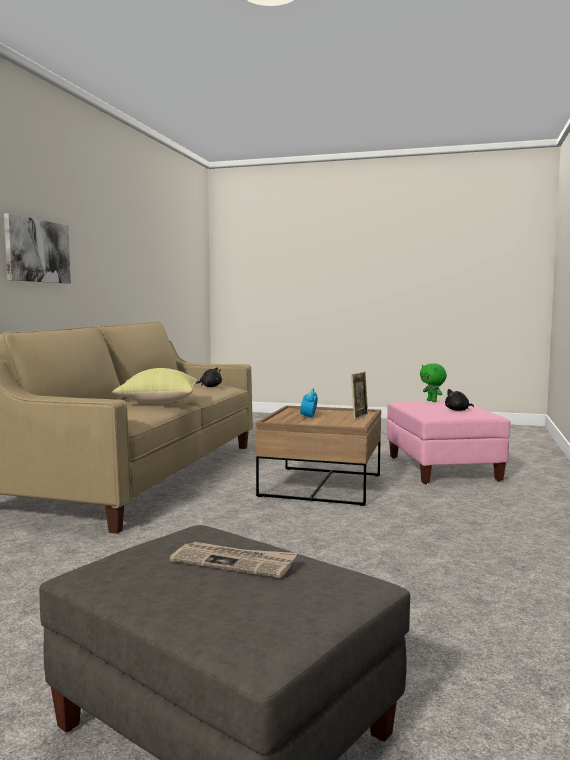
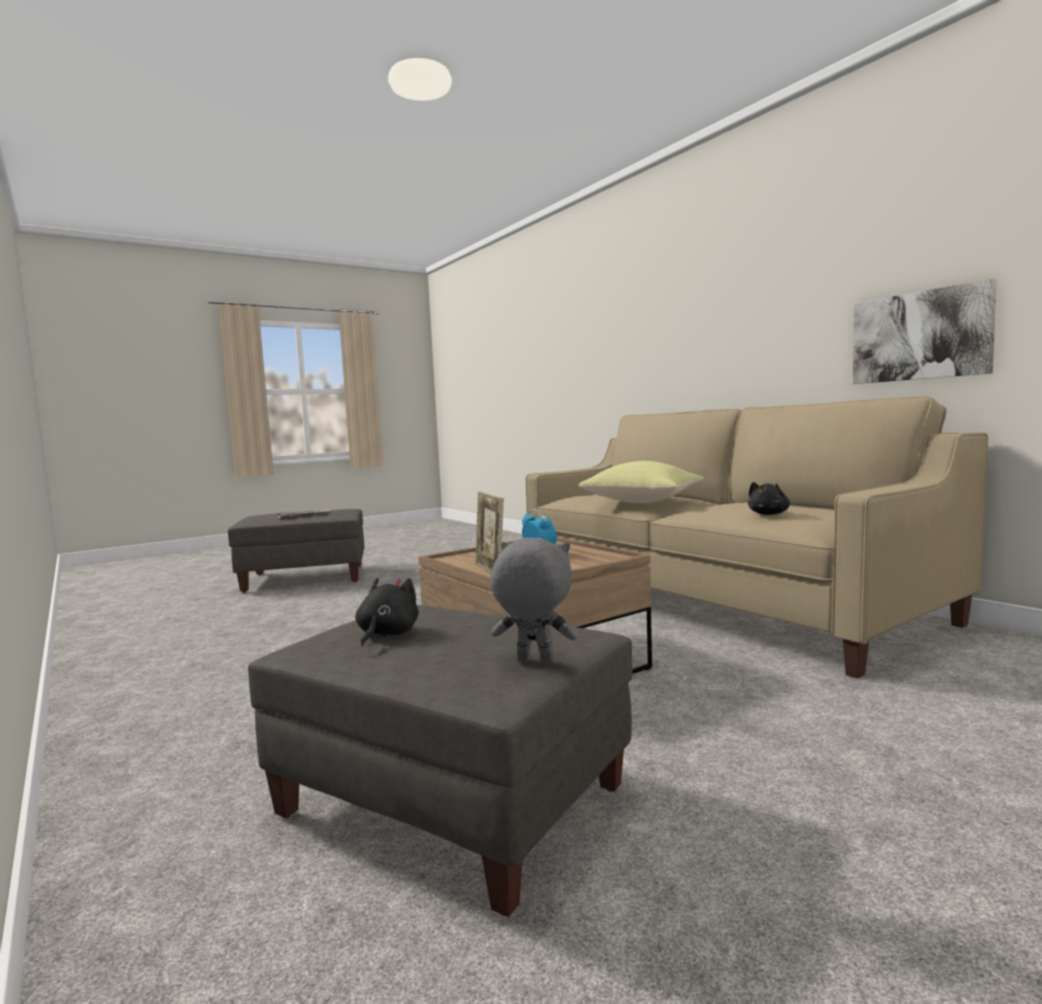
camera: 130 degrees right, 0 degrees up
(37, 251) = (740, 324): picture -> picture (920, 336)
(432, 401) = (534, 662): green plush toy -> grey plush toy
(442, 468) = (451, 802): pink ottoman -> grey ottoman

